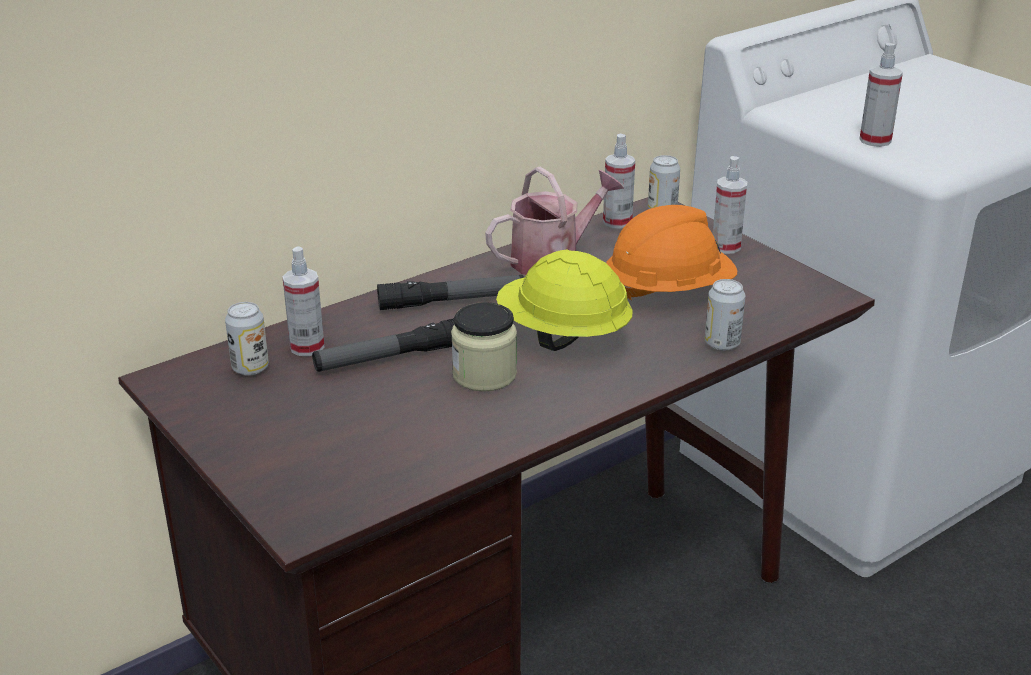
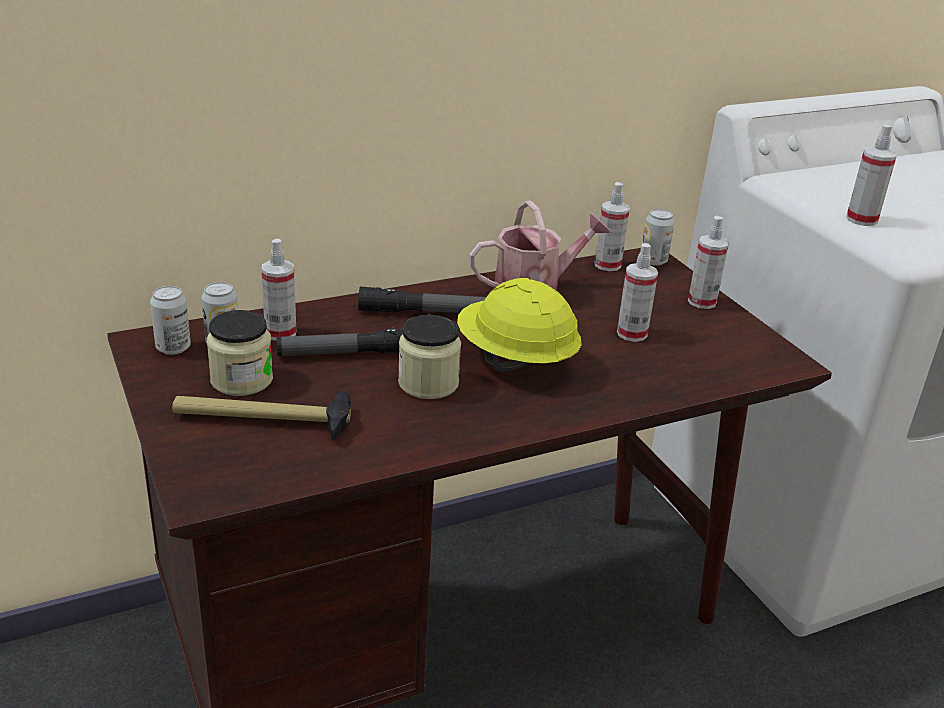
camera: 10 degrees right, 0 degrees up
(289, 403) = (241, 380): none -> jar
(331, 441) = (262, 421): none -> hammer
(668, 291) = (632, 333): orange hard hat -> spray bottle
(722, 343) = (665, 390): can -> can (173, 348)

